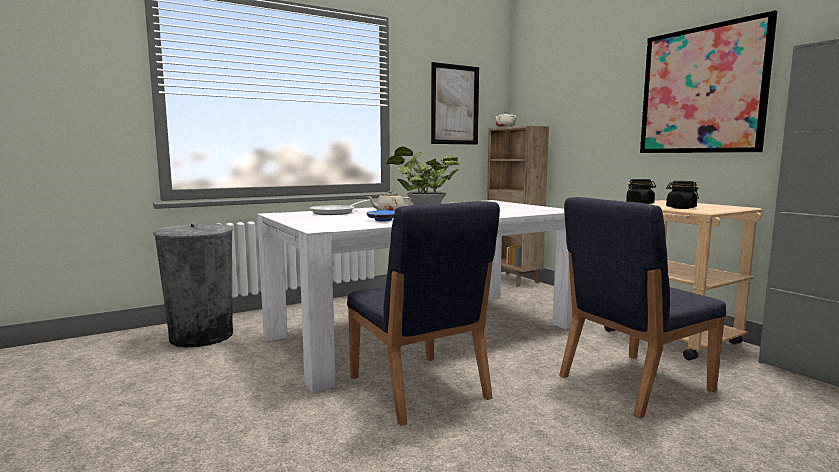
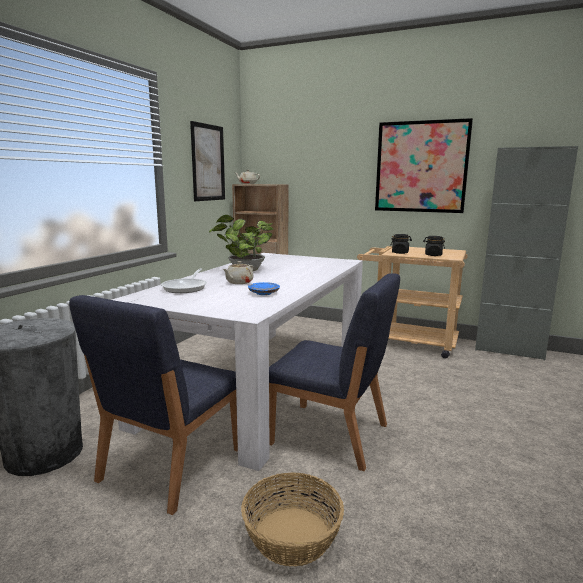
camera: 35 degrees left, 5 degrees up
(263, 444) = (291, 535): none -> basket
(633, 383) = (441, 384): blue chair -> blue chair (170, 465)

